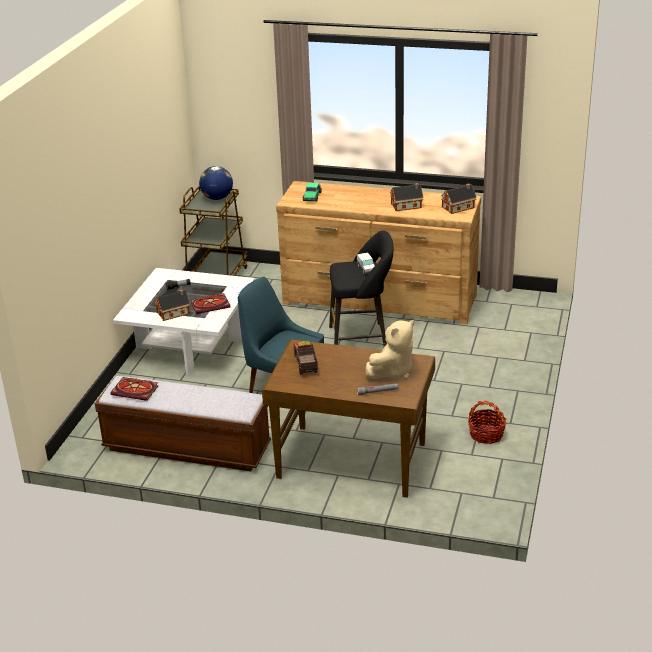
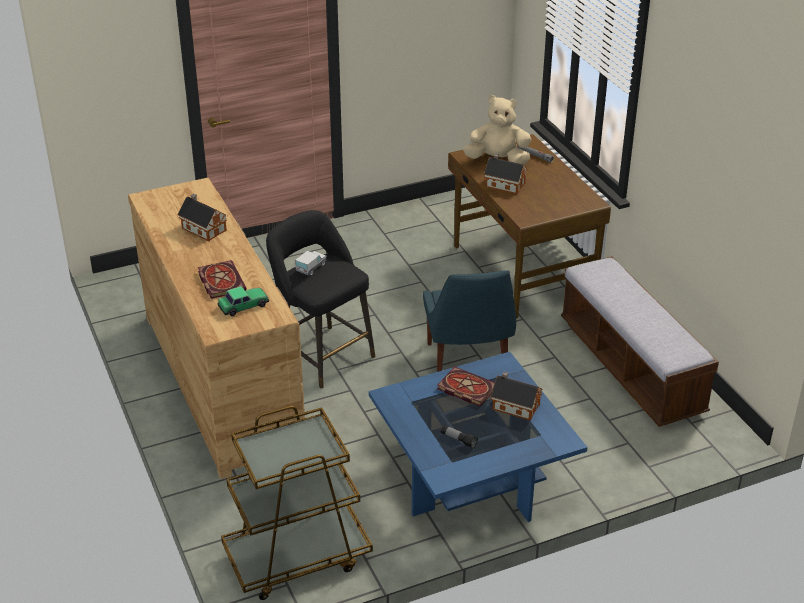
camera: 130 degrees left, 5 degrees up
(136, 390) = (670, 338): book -> book (220, 281)
(190, 344) = (472, 477): white coffee table -> blue coffee table
(217, 198) = (268, 451): globe -> none
(305, 364) = (547, 202): toy truck -> none
(459, 207) = (174, 196): toy house -> toy house (503, 184)
(486, 434) = (403, 223): basket -> none

